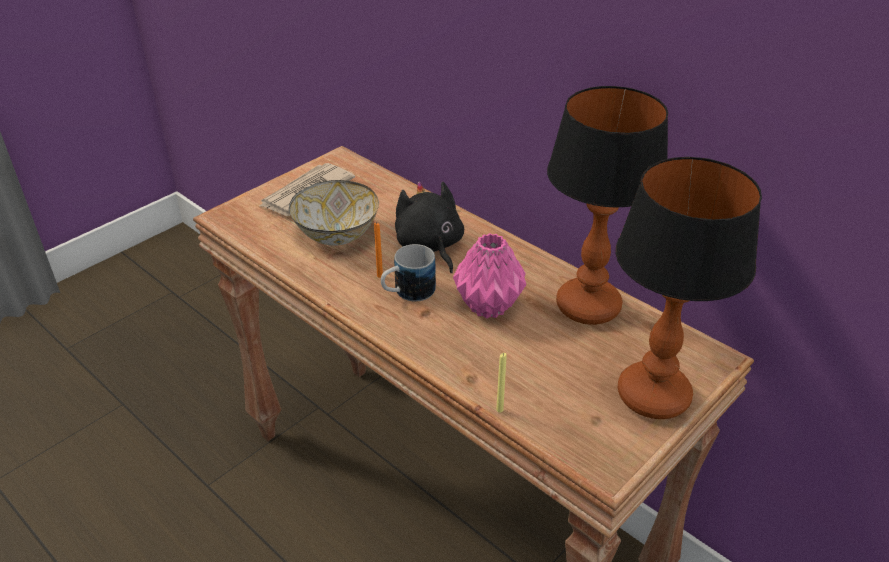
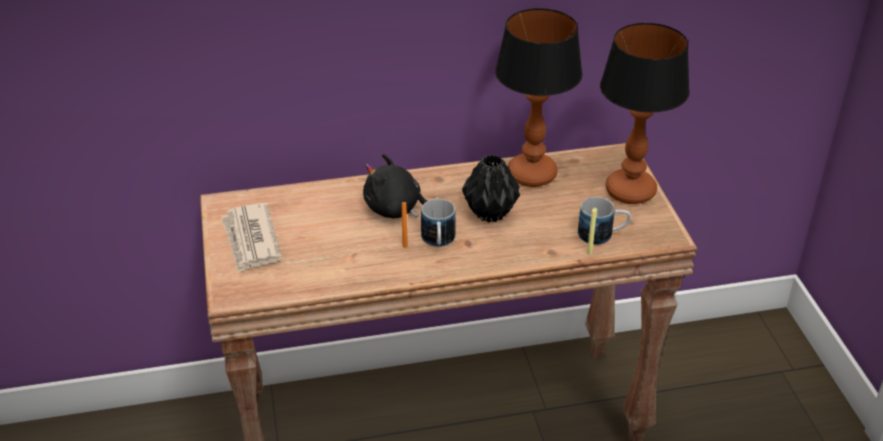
camera: 55 degrees left, 0 degrees up
(336, 235) = (330, 247): bowl -> none
(489, 307) = (491, 213): pink vase -> black vase
(544, 407) = (602, 235): none -> mug

